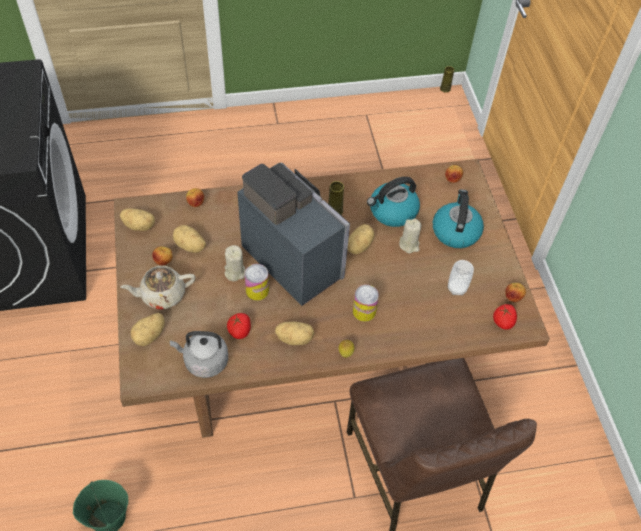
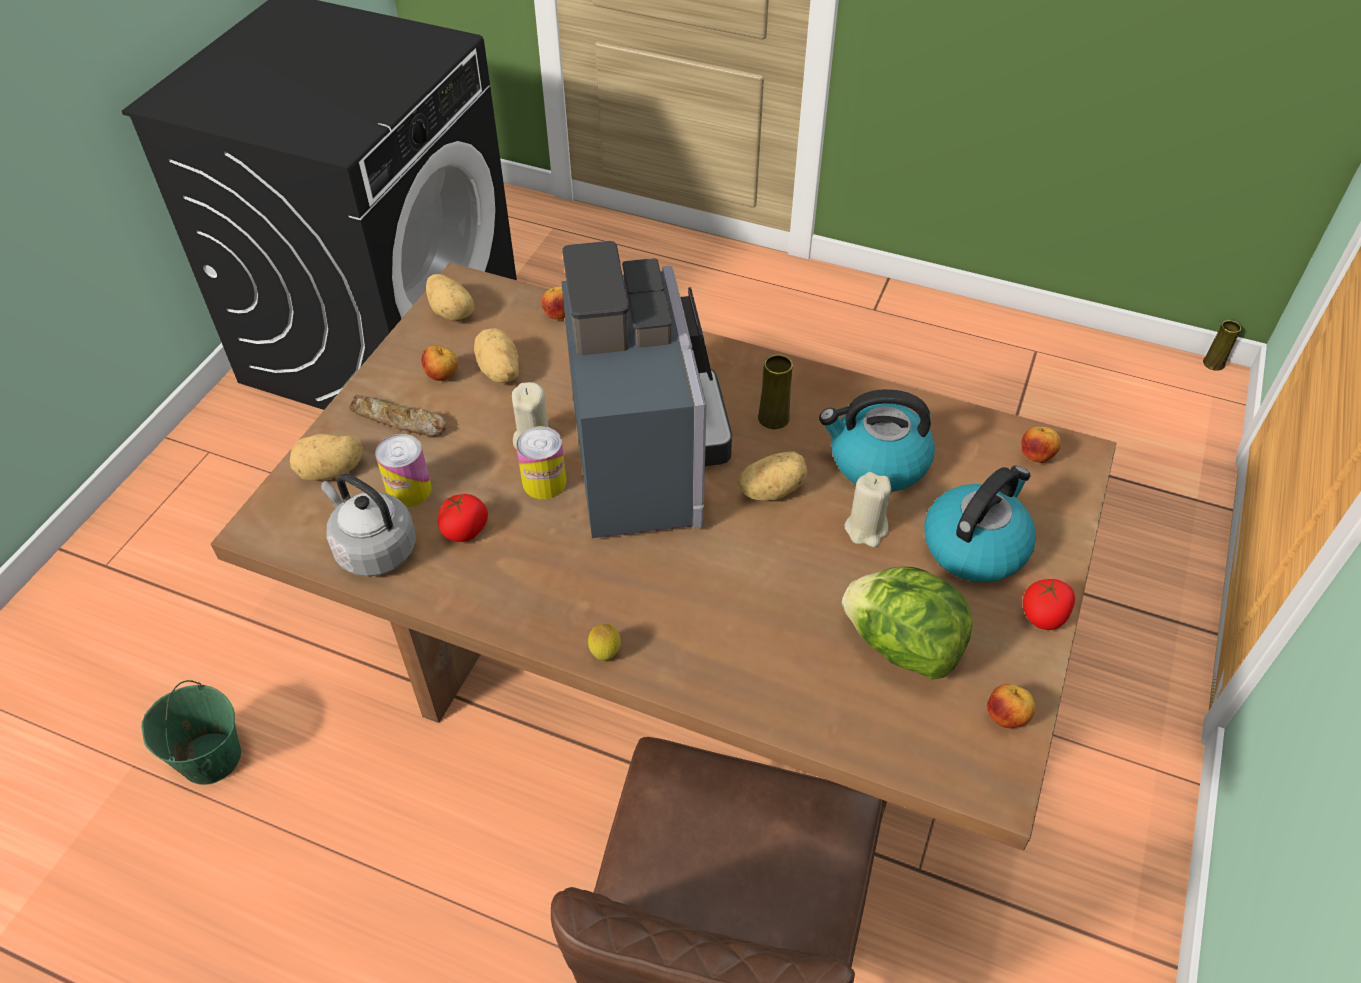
camera: 35 degrees right, 5 degrees down
(162, 295) = (399, 422): beige teapot -> bread
(294, 338) = (542, 584): potato -> none
(364, 311) = (694, 600): can -> can (409, 490)
(457, 288) = (901, 645): cup -> lettuce
(503, 322) = (950, 752): tomato -> tomato (1043, 616)

